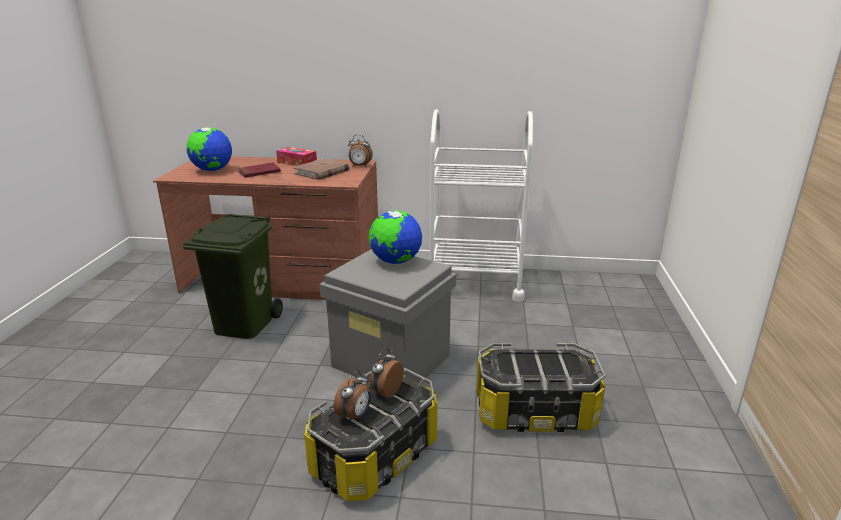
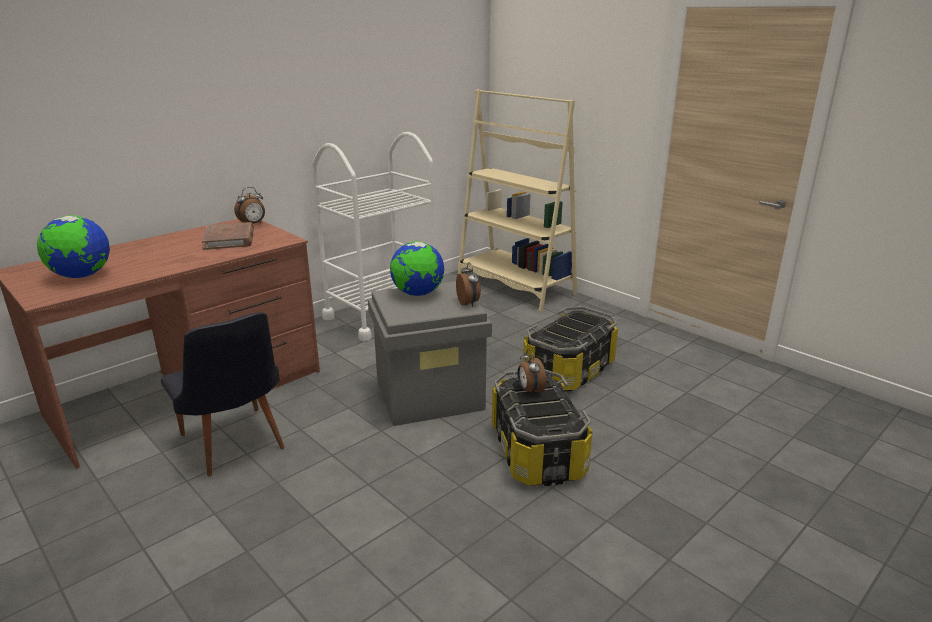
camera: 50 degrees left, 0 degrees up
(243, 324) = (235, 447): green trash can -> black chair
(259, 172) = (155, 260): red book -> none
(297, 162) = (169, 240): tissue box -> none
(355, 415) = (543, 413): alarm clock -> alarm clock (468, 303)
(637, 311) = (515, 286): none -> beige bookcase

